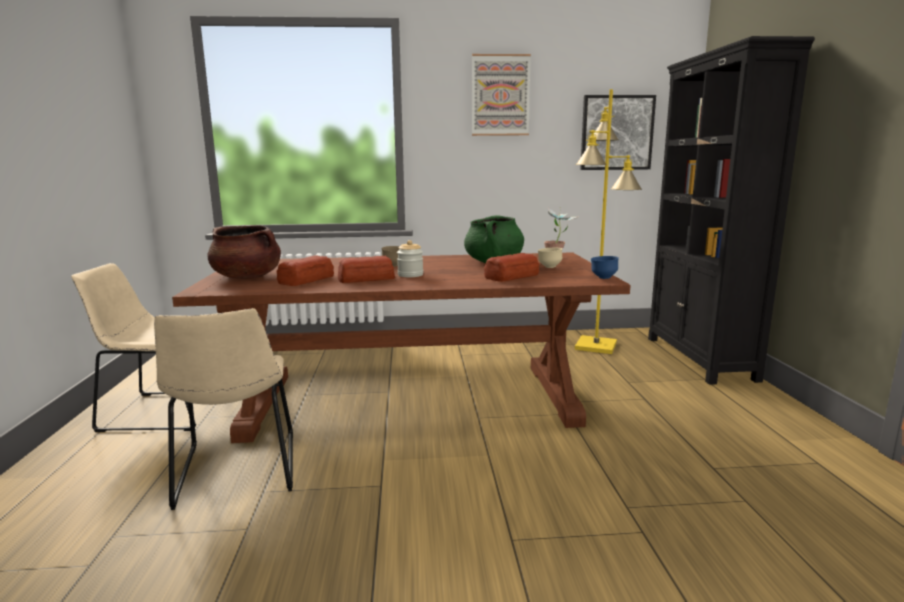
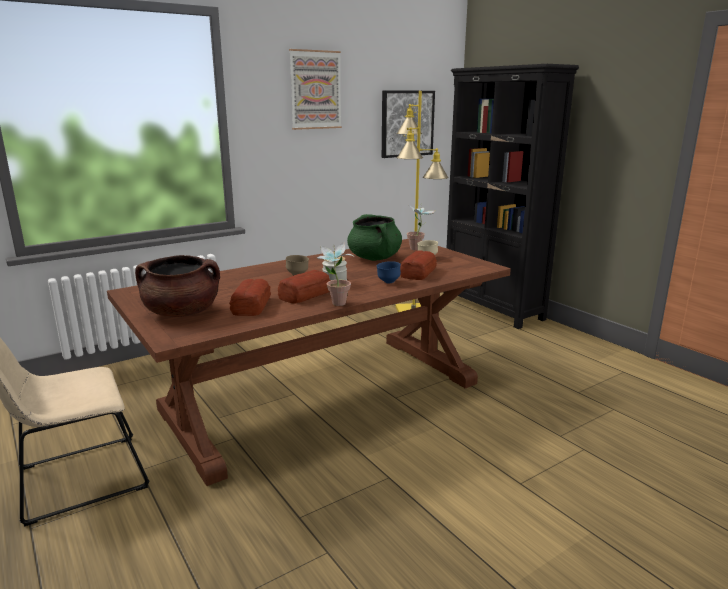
camera: 30 degrees left, 5 degrees up
(237, 471) = (251, 509): beige chair -> none
(374, 288) = (335, 305): none -> potted plant
(603, 278) = (483, 264): blue bowl -> blue bowl (388, 282)

